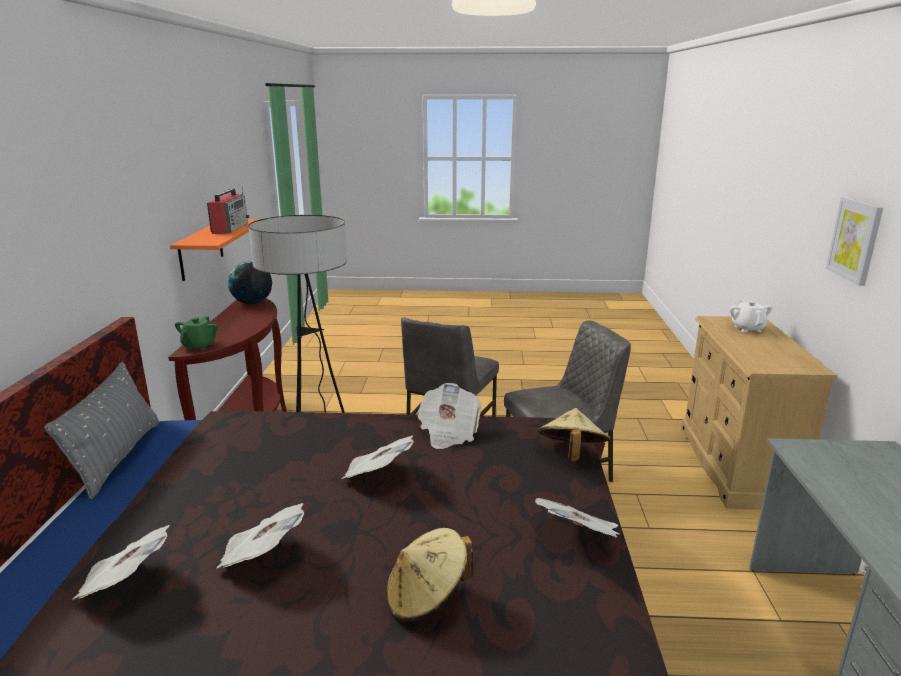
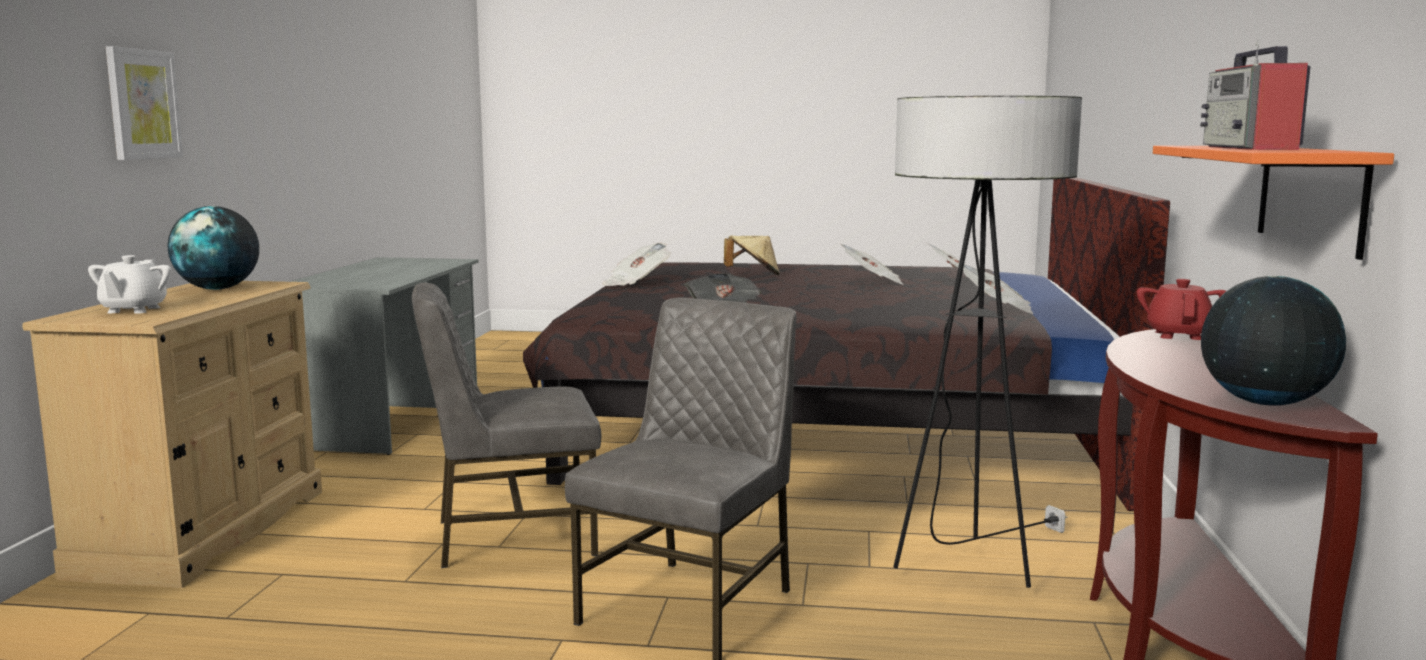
camera: 175 degrees left, 10 degrees down
(117, 457) = (1089, 314): grey pillow -> none
(199, 346) = (1178, 335): green teapot -> red teapot
(378, 474) = (798, 299): newspaper -> newspaper (997, 309)
(571, 454) = (598, 303): beige hat -> none
(778, 357) = (218, 289): none -> globe

